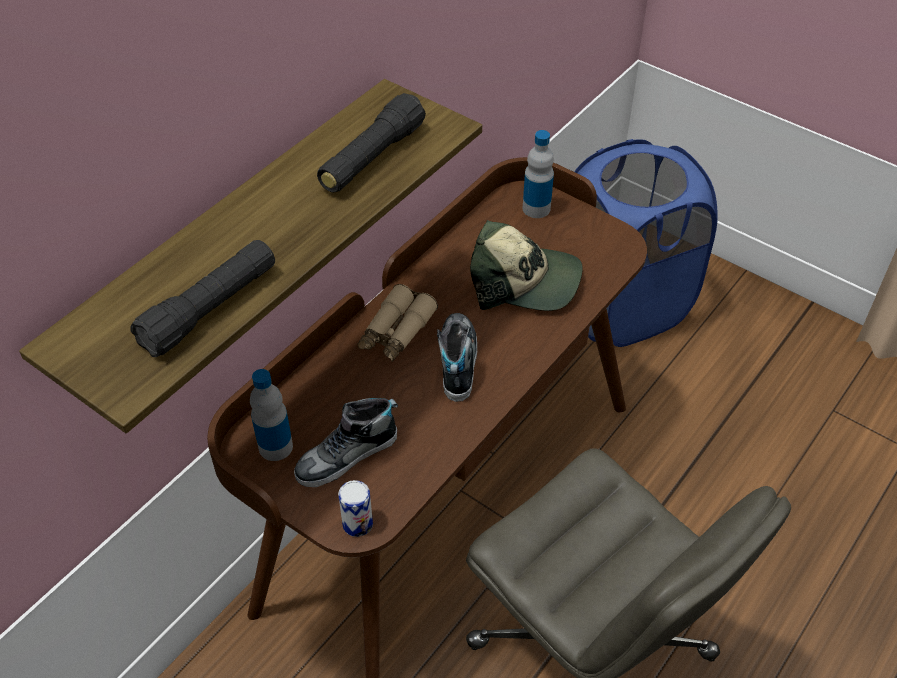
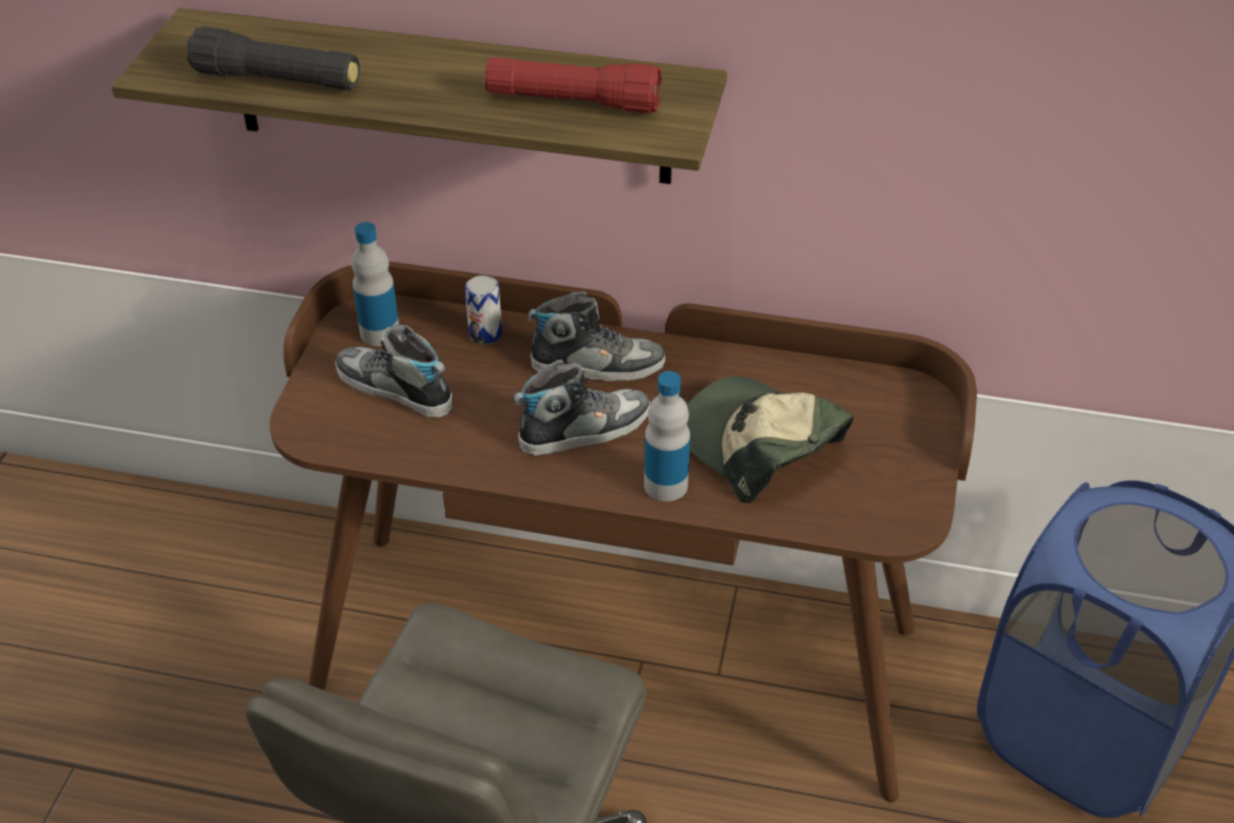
camera: 65 degrees right, 5 degrees down
(357, 524) = (309, 427): can -> can (485, 333)
(372, 158) = (573, 103): black flashlight -> red flashlight
(396, 332) = (597, 364): beige binoculars -> shoe
(524, 281) = (760, 446): cap -> cap turned 150 degrees clockwise
(536, 208) = (904, 417): bottle -> bottle (666, 485)

